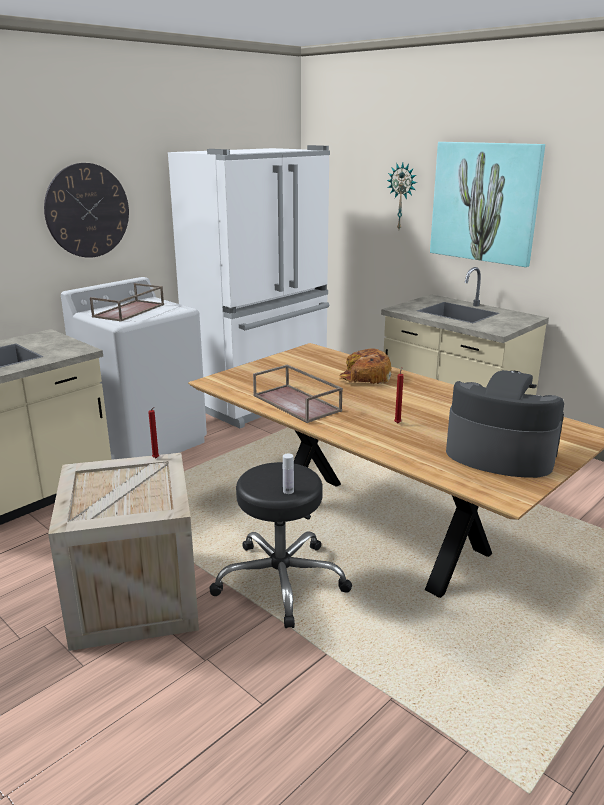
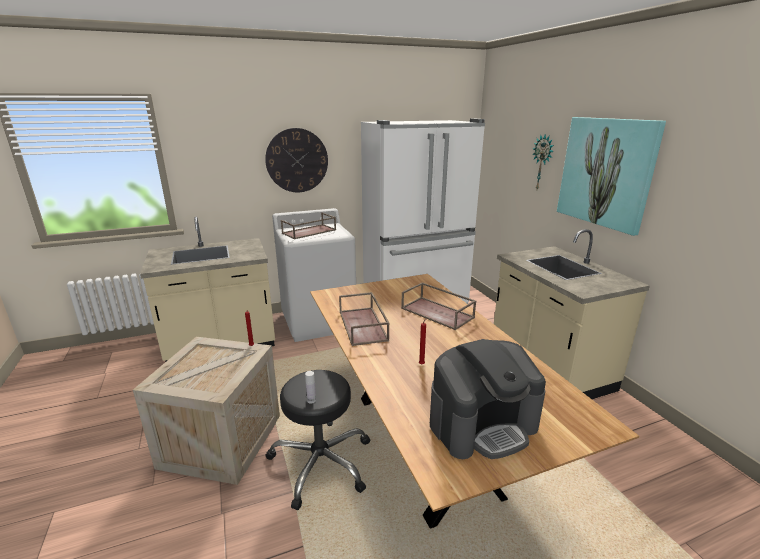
camera: 25 degrees right, 0 degrees up
(364, 377) = (438, 313): bread -> brown tray
(499, 454) = (482, 424): coffee machine -> coffee machine turned 105 degrees clockwise

